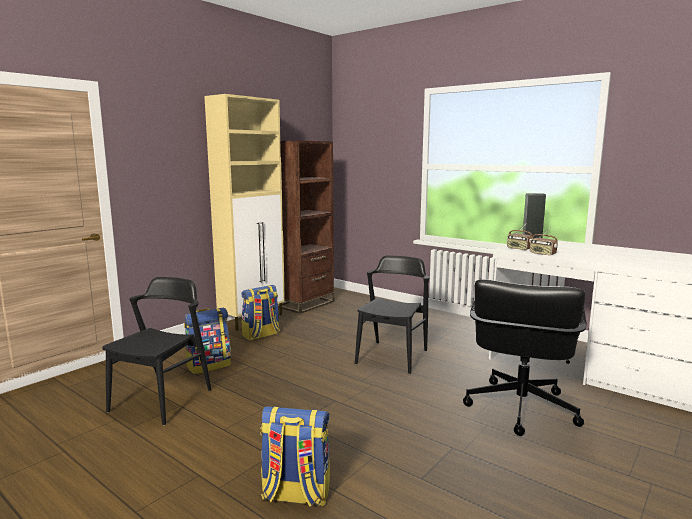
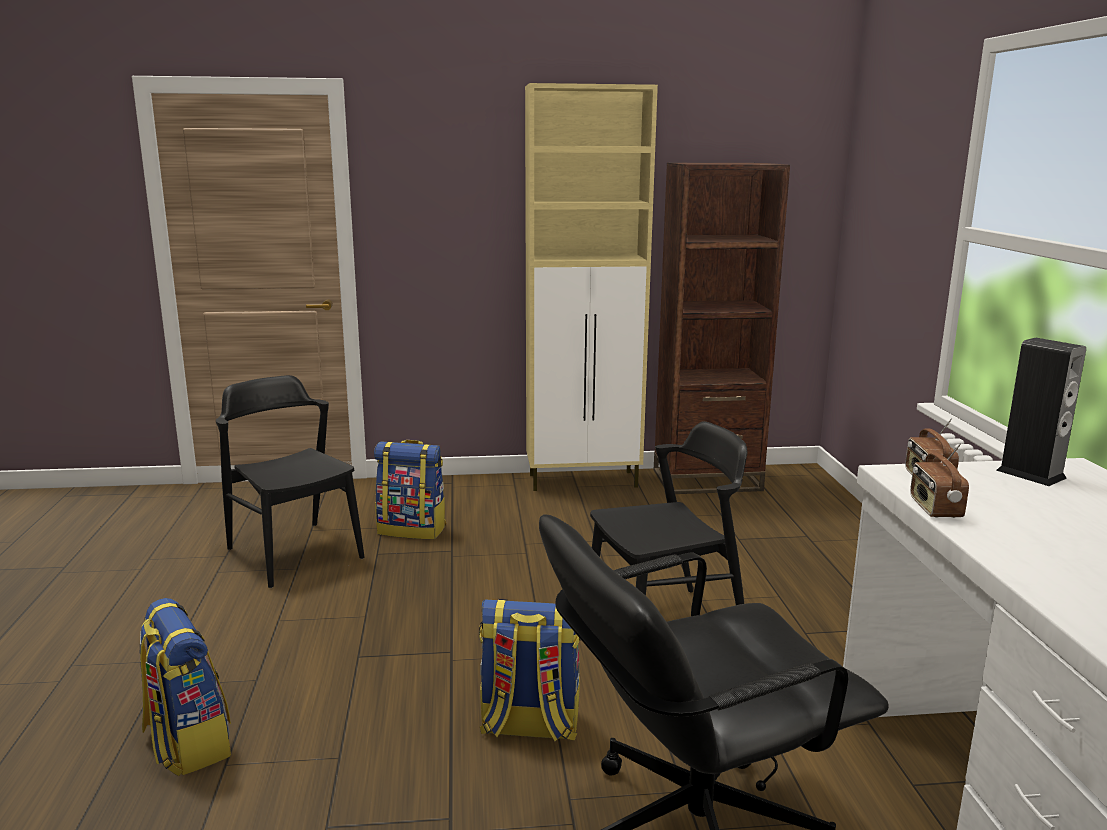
camera: 45 degrees right, 5 degrees up
(162, 400) = (295, 553): black chair -> black chair turned 105 degrees counterclockwise
(261, 335) = (549, 510): backpack -> backpack (529, 726)

